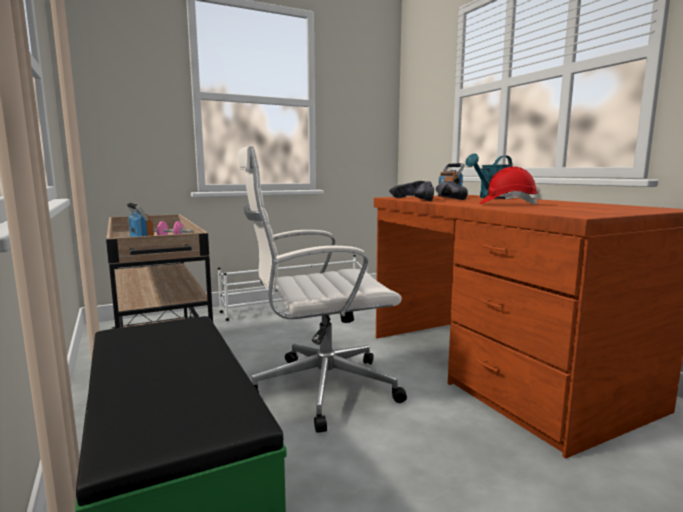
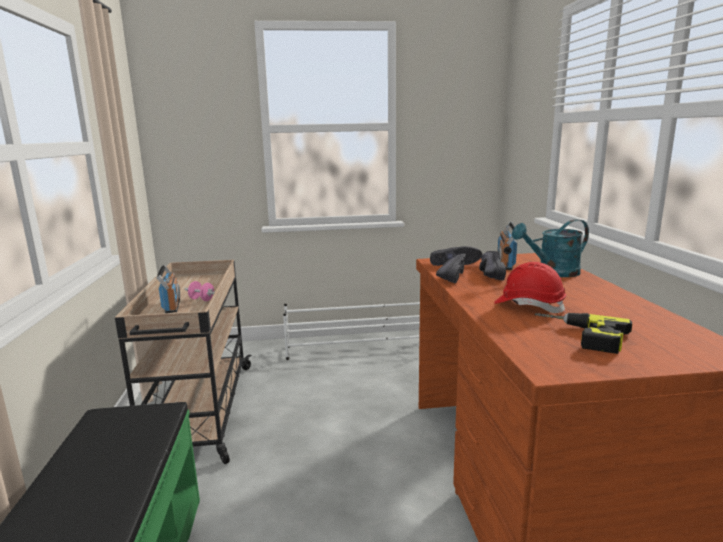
camera: 20 degrees right, 5 degrees up
(319, 388) = (319, 469): white office chair -> none
(568, 208) = (579, 336): none -> power drill

